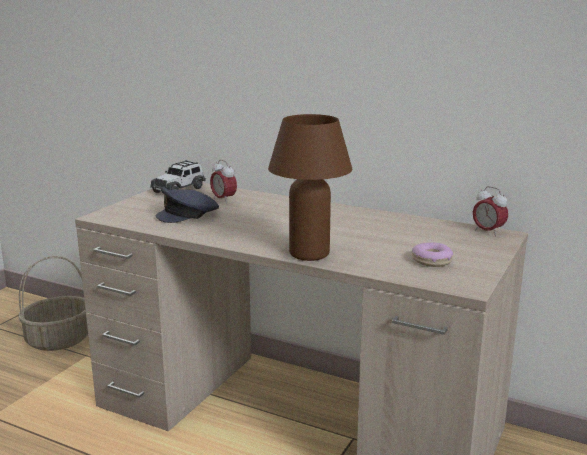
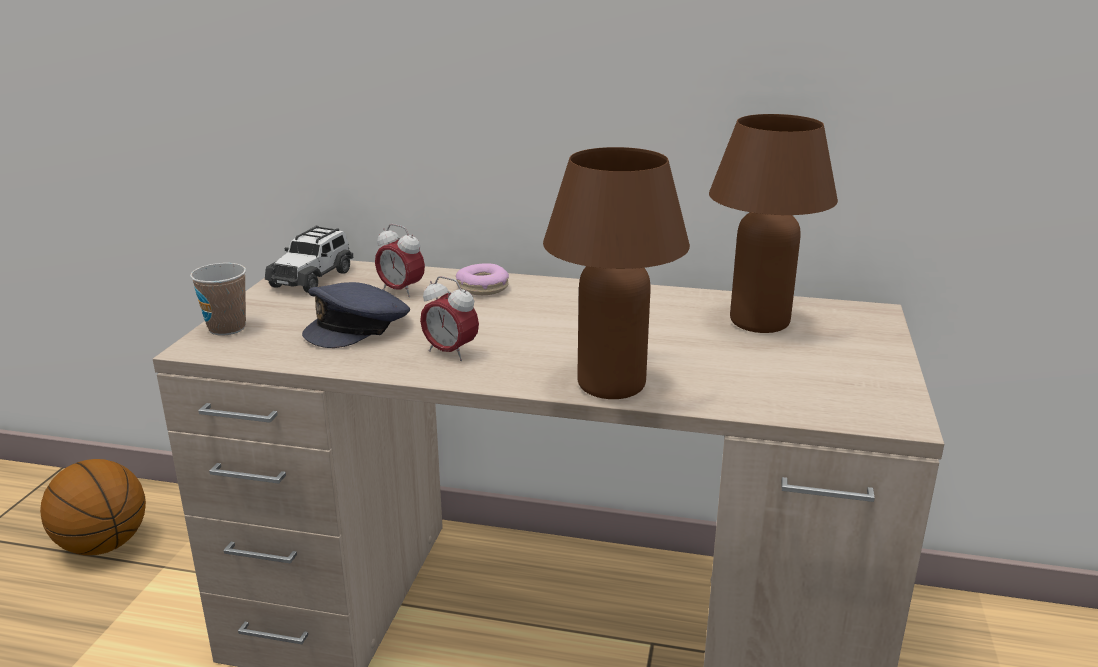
camera: 15 degrees left, 5 degrees up
(58, 340) = (103, 545): basket -> basketball
(119, 209) = (227, 328): none -> cup
(425, 233) = (759, 322): none -> brown table lamp
(431, 261) = (807, 374): donut -> donut (482, 288)
(488, 232) = (847, 310): alarm clock -> alarm clock (450, 353)

